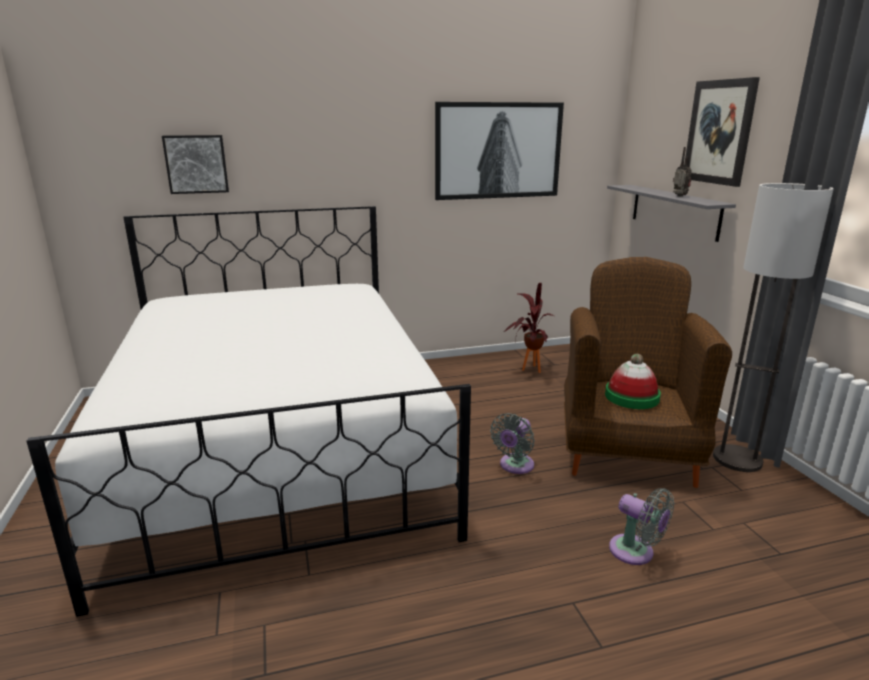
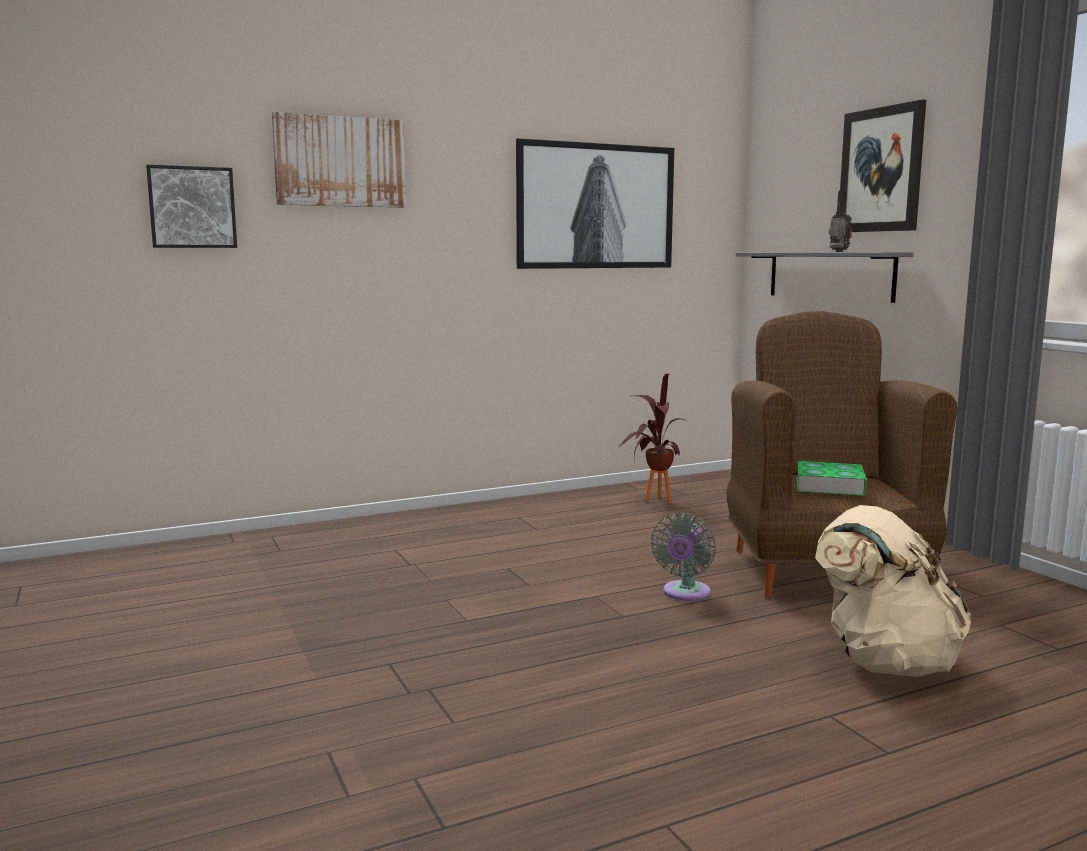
camera: 10 degrees left, 10 degrees down
(279, 449) = (338, 600): white bed -> none
(301, 126) = (340, 162): none -> picture
(631, 397) = (829, 485): hat -> book
(635, 552) = (884, 662): grey fan -> beige backpack
(737, 459) = (963, 569): floor lamp -> none

